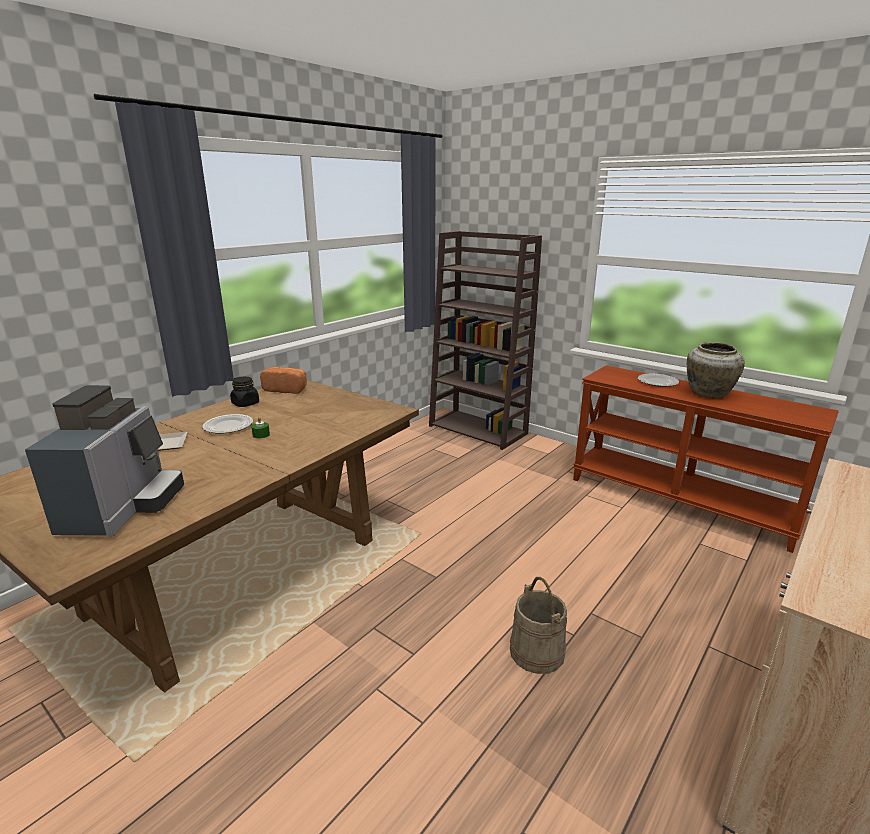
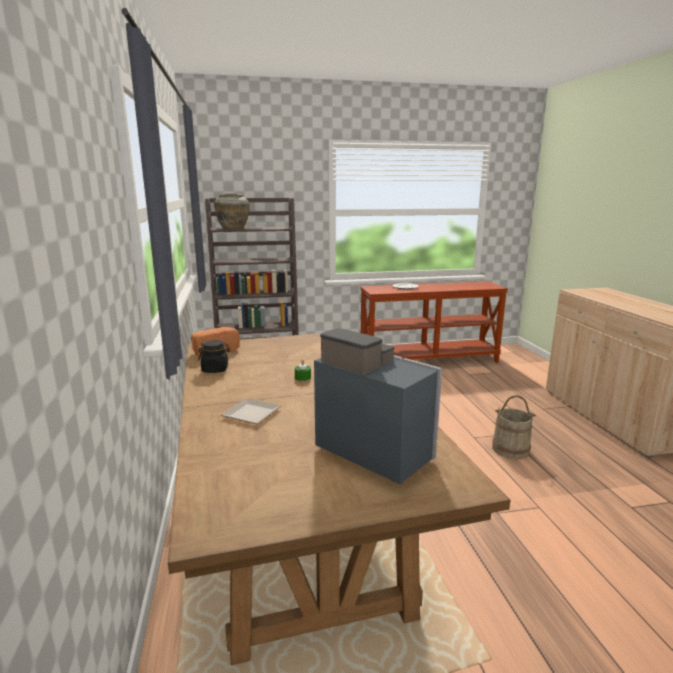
camera: 50 degrees left, 5 degrees down
(227, 426) = (257, 384): plate -> none
(708, 394) = (437, 287): beige vase -> beige vase (233, 228)

